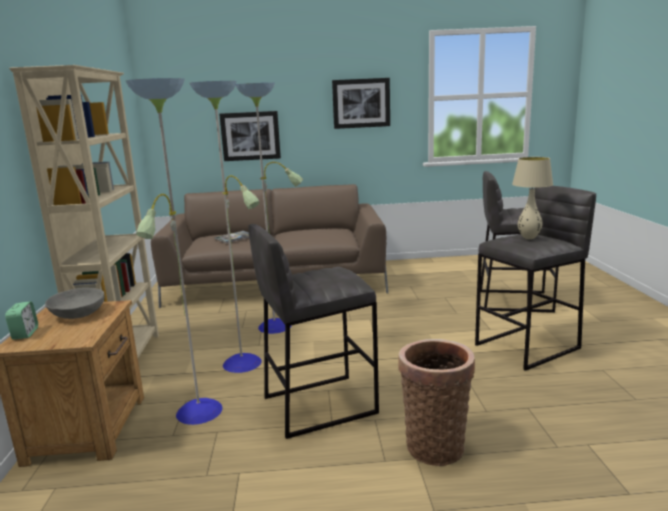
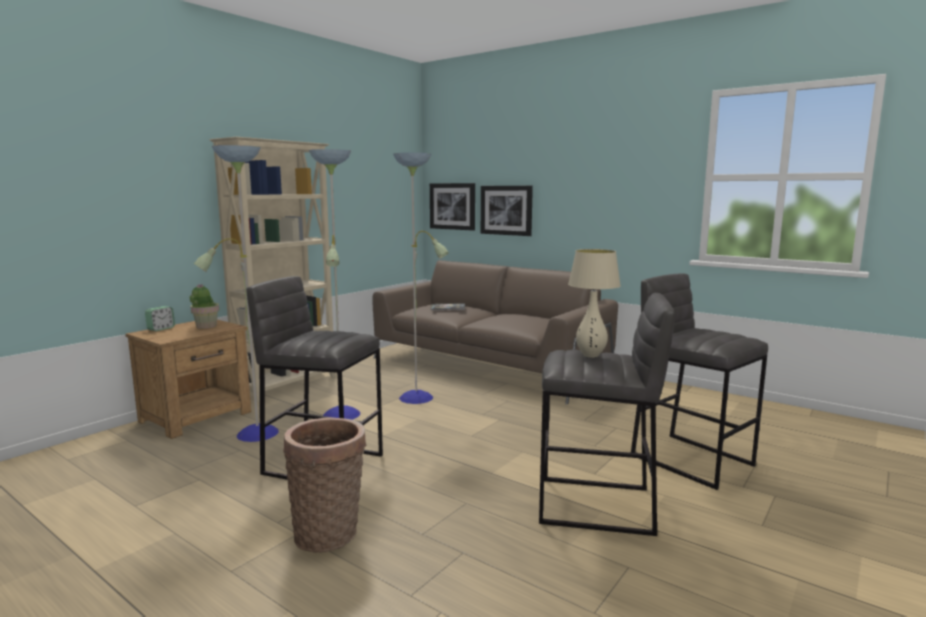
camera: 40 degrees right, 5 degrees down
(78, 314) = (206, 326): grey bowl -> potted plant
(361, 103) = (620, 181): picture -> picture (452, 206)

